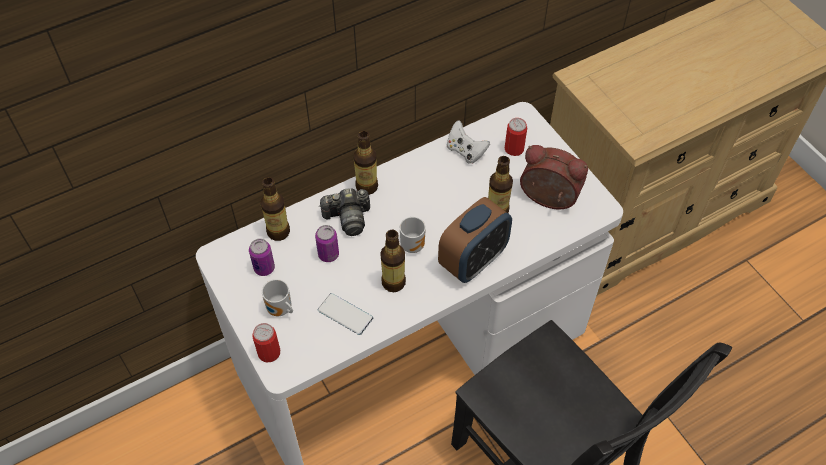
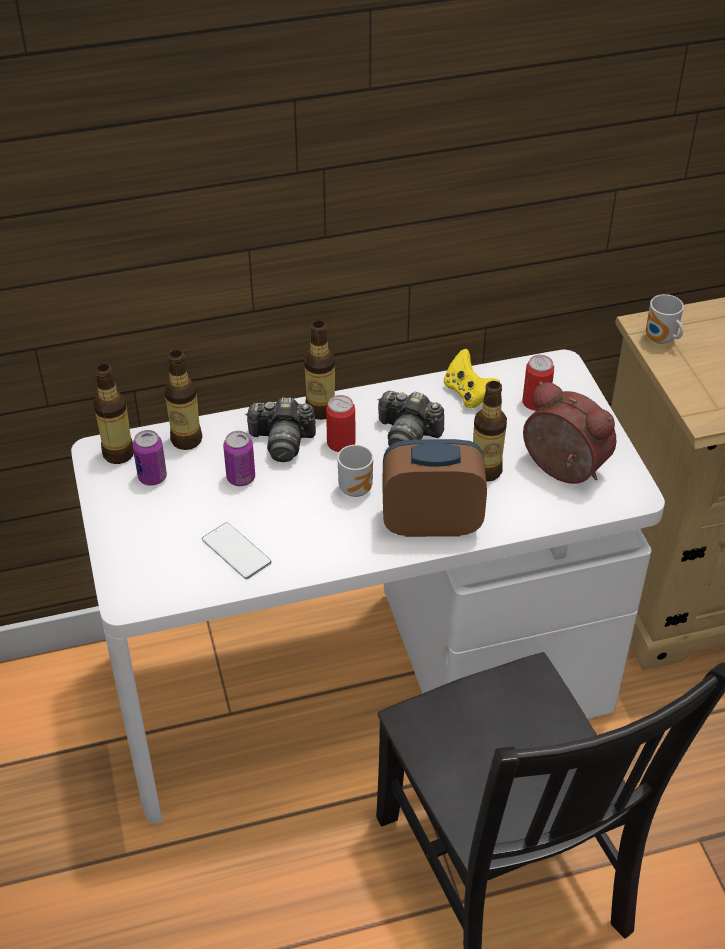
camera: 15 degrees right, 10 degrees down
(269, 352) = (120, 575): can -> can (341, 443)
(280, 310) = (153, 529): mug -> mug (660, 340)
(393, 282) = (314, 527): bottle -> bottle (118, 453)
(434, 193) = (407, 434): none -> camera
(465, 151) = (468, 393): white game controller -> yellow game controller
(473, 260) = (431, 523): alarm clock -> alarm clock turned 150 degrees counterclockwise

